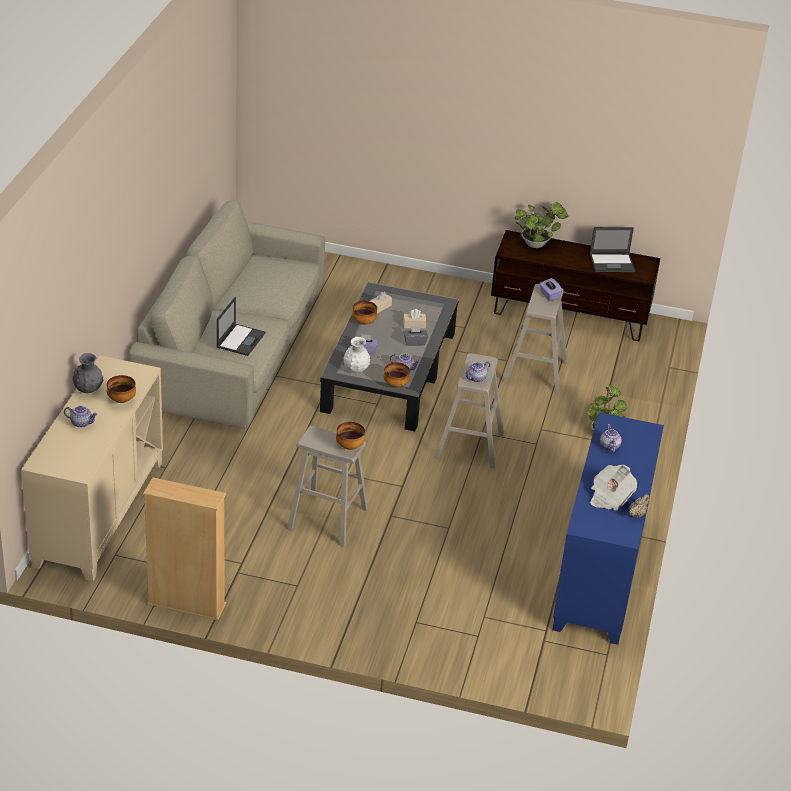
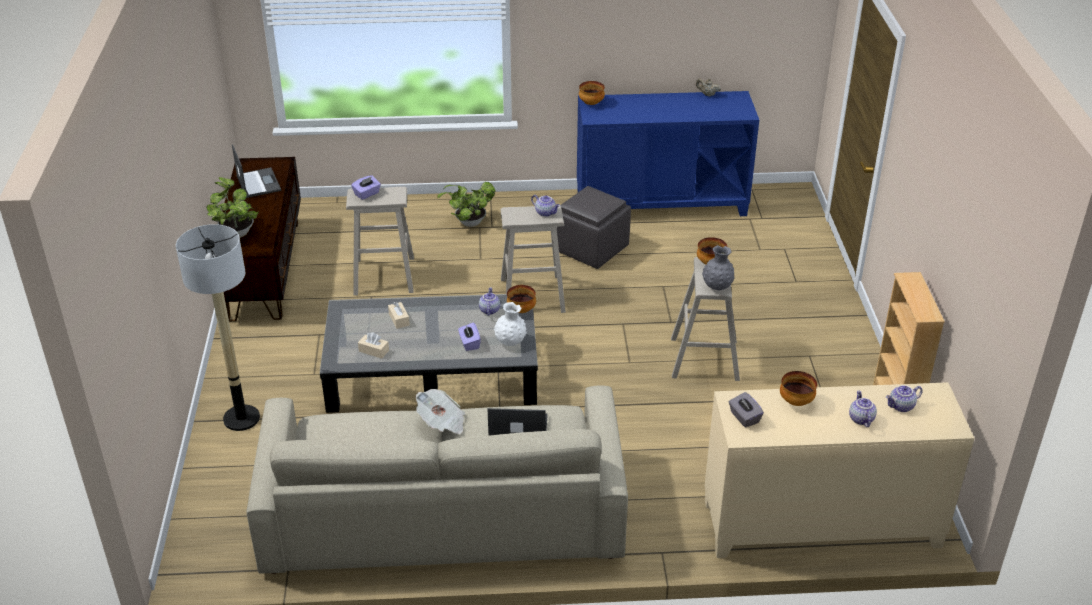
camera: 105 degrees left, 0 degrees up
(88, 390) = (800, 433): grey vase -> grey vase (717, 287)
(364, 322) = (412, 356): bowl -> bowl (591, 103)
(379, 281) = (241, 418): none -> floor lamp
(414, 342) = (434, 313): grey tissue box -> grey tissue box (744, 417)
(530, 500) = (591, 249): none -> grey ottoman
(608, 446) = (629, 114): teapot -> teapot (901, 407)
(610, 497) = (696, 107): newspaper -> newspaper (442, 422)

